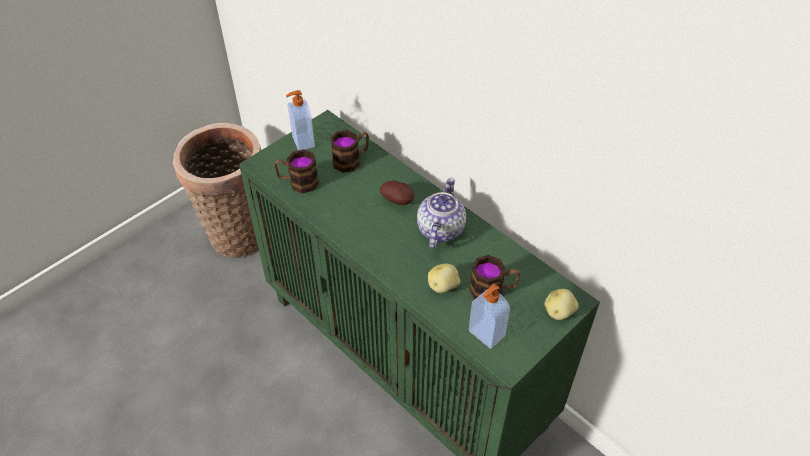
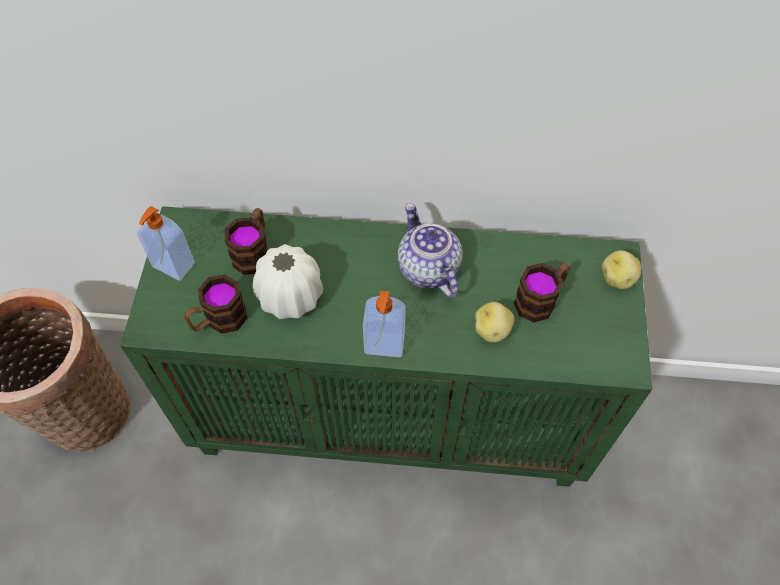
camera: 40 degrees left, 10 degrees up
(347, 194) = (290, 297): none -> white vase
(398, 200) = (353, 265): potato -> none
(485, 334) = (579, 352): soap dispenser -> soap dispenser (384, 345)

